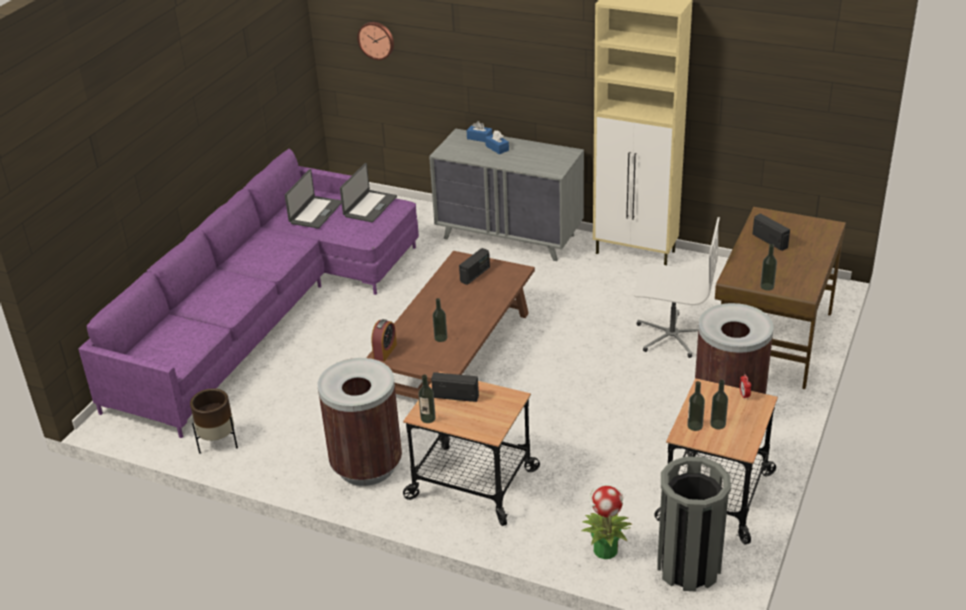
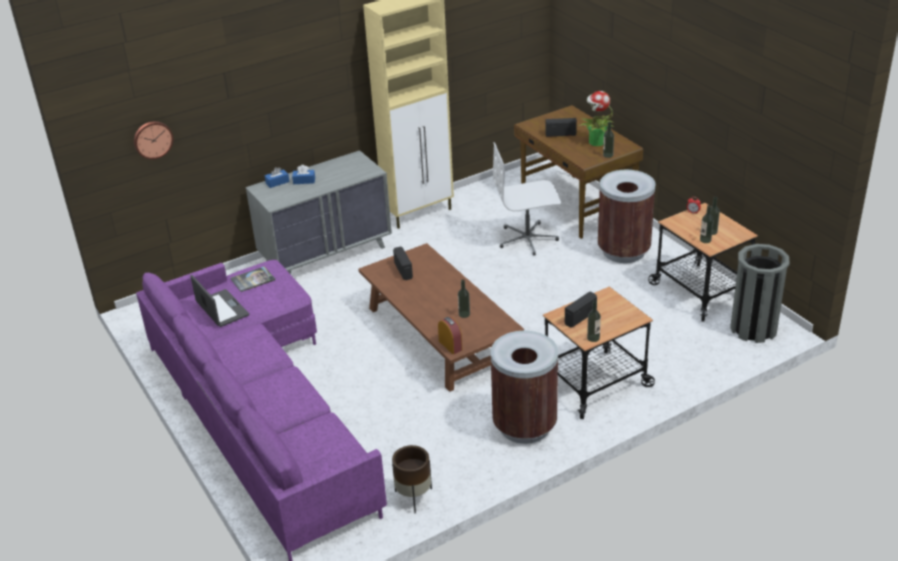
camera: 55 degrees left, 0 degrees up
(369, 206) = (252, 280): laptop -> book
(605, 549) = (710, 353): potted plant -> potted plant (596, 142)
(671, 335) = (527, 239): white office chair -> white office chair turned 150 degrees counterclockwise

